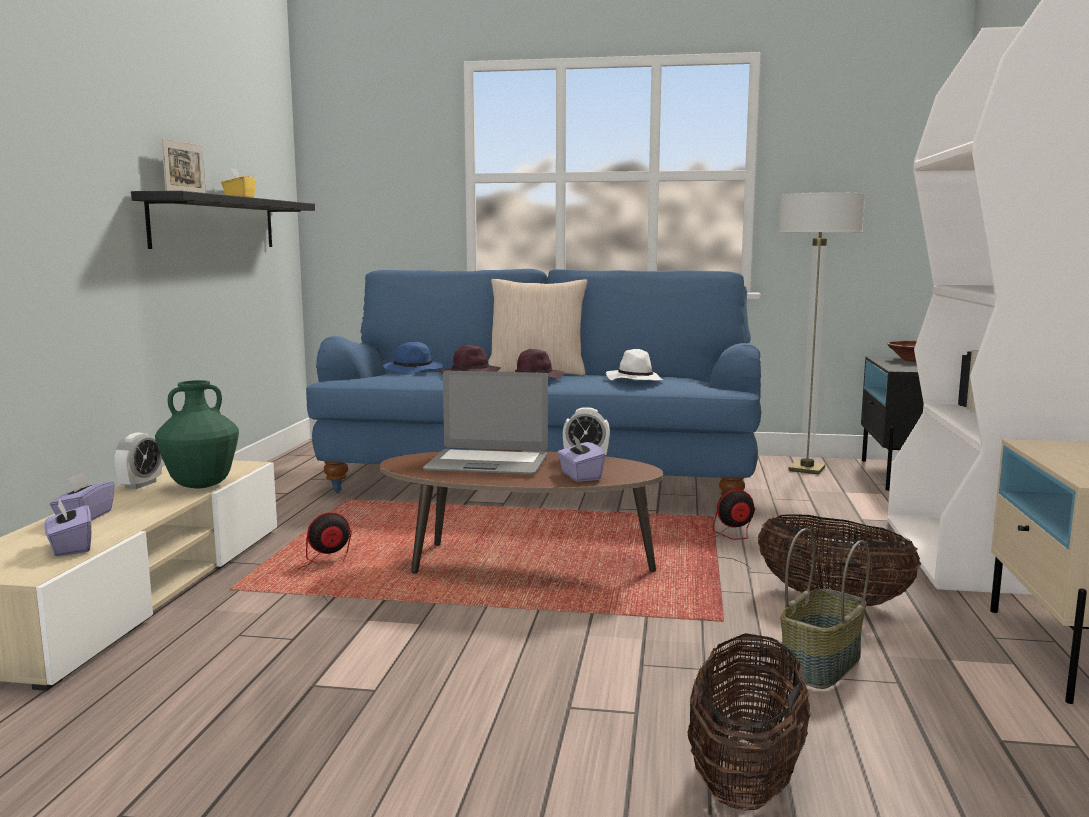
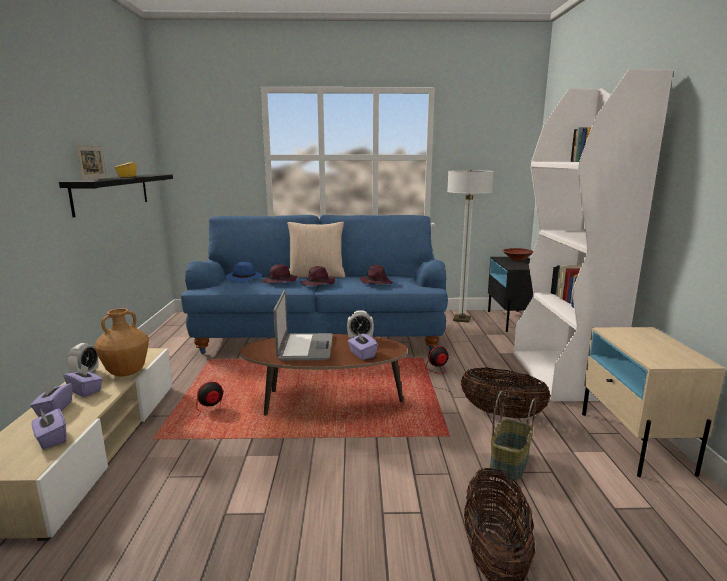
camera: 10 degrees left, 5 degrees up
(135, 501) = (85, 390): none -> purple tissue box
(200, 485) = (126, 373): green vase -> brown vase
(487, 464) = (305, 348): laptop -> laptop turned 90 degrees counterclockwise
(634, 380) = (376, 282): white hat -> purple hat

